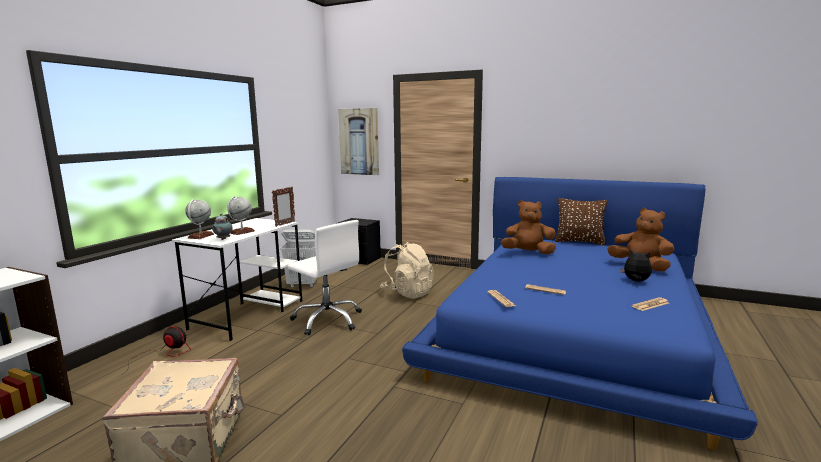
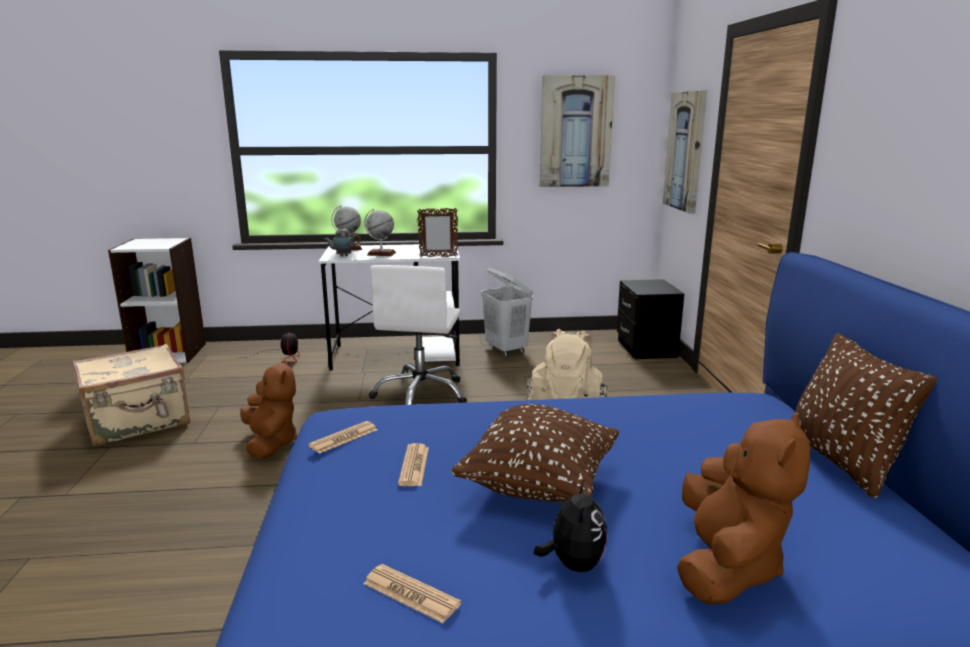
camera: 60 degrees right, 5 degrees up
(295, 133) = (575, 132): none -> picture
(528, 253) = (638, 419): brown plush toy -> brown plush toy (271, 443)
(576, 275) = (539, 485): none -> brown pillow

